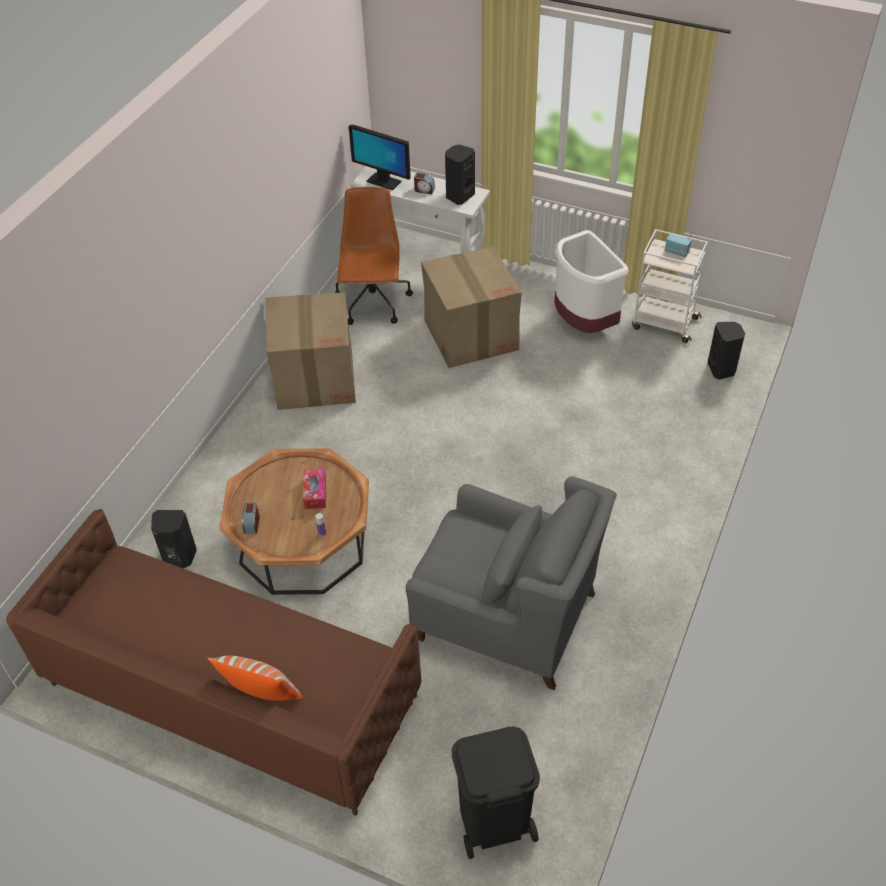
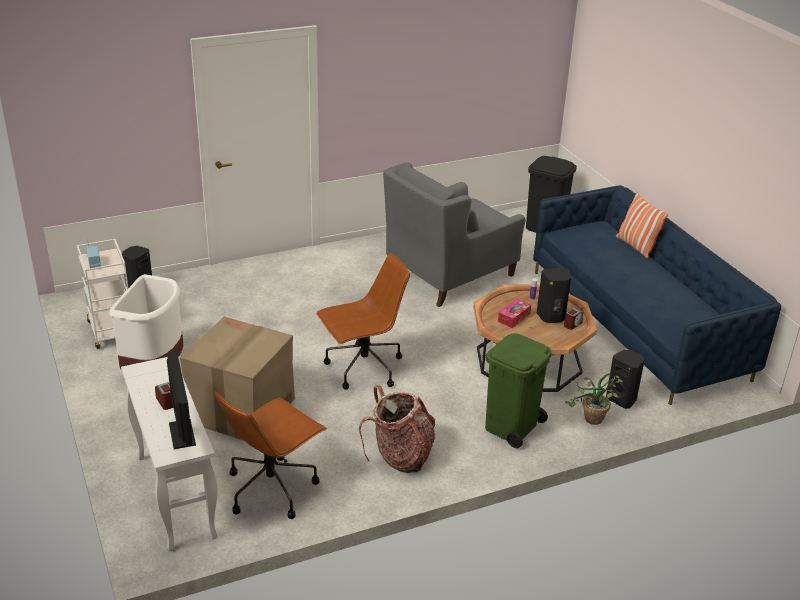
camera: 140 degrees left, 15 degrees down
(192, 511) = (590, 421): none -> potted plant
(231, 690) = (637, 323): brown sofa -> blue sofa
(255, 459) = (511, 427): none -> green trash can
(315, 378) = (400, 456): cardboard box -> backpack
(434, 429) = (363, 368): none -> brown office chair
(459, 196) = (152, 377): black speaker -> black speaker (551, 317)
(506, 616) = (450, 272): grey armchair -> grey armchair turned 105 degrees counterclockwise

